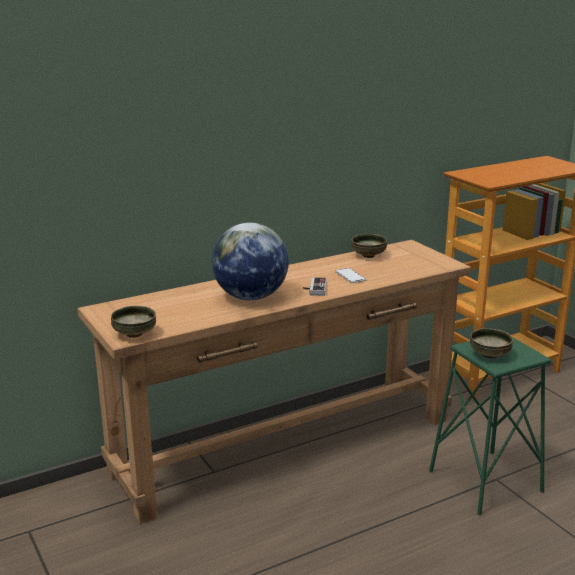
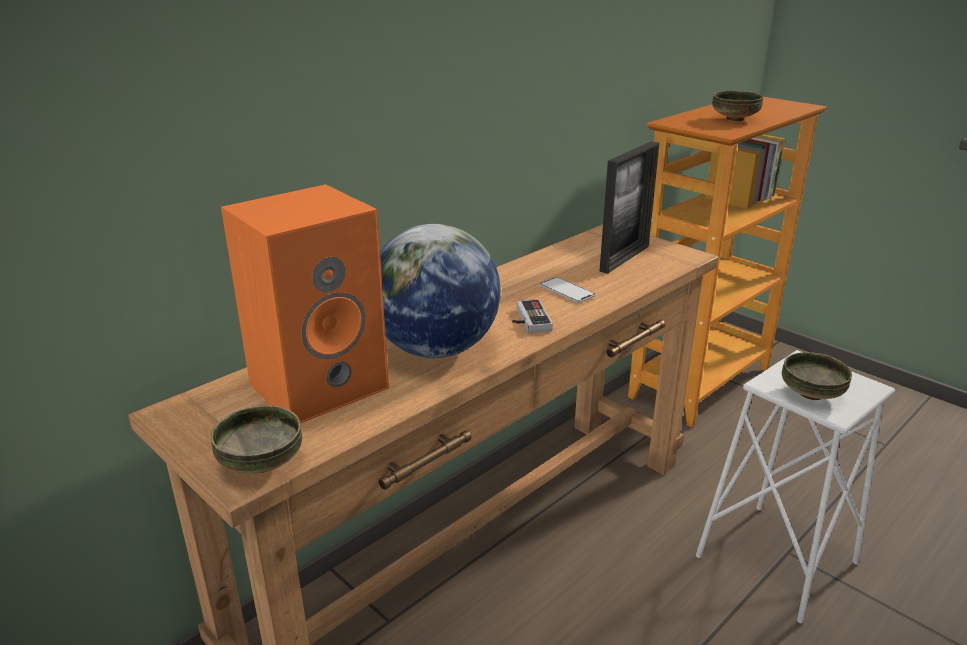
camera: 15 degrees left, 5 degrees up
(178, 306) = (320, 384): none -> orange speaker
(369, 256) = (569, 254): bowl -> bowl (735, 119)
(404, 262) = (624, 258): none -> picture frame
(485, 482) = (776, 560): green stool -> white stool

